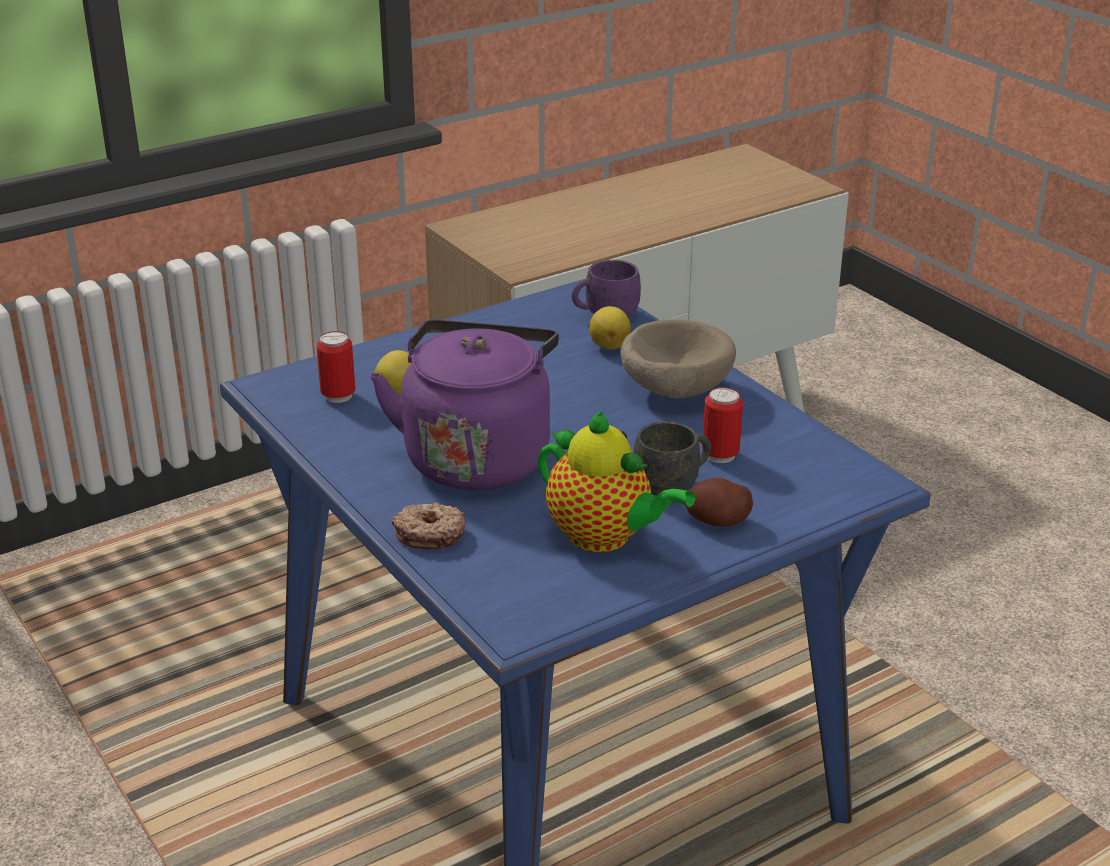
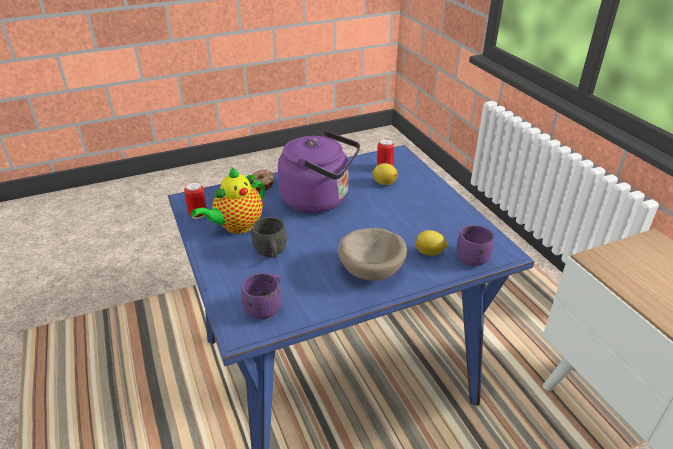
camera: 100 degrees right, 5 degrees up
(718, 521) = (232, 263): potato -> none
(720, 455) = (293, 275): can -> can (198, 215)
(809, 468) = (266, 307): none -> purple mug

